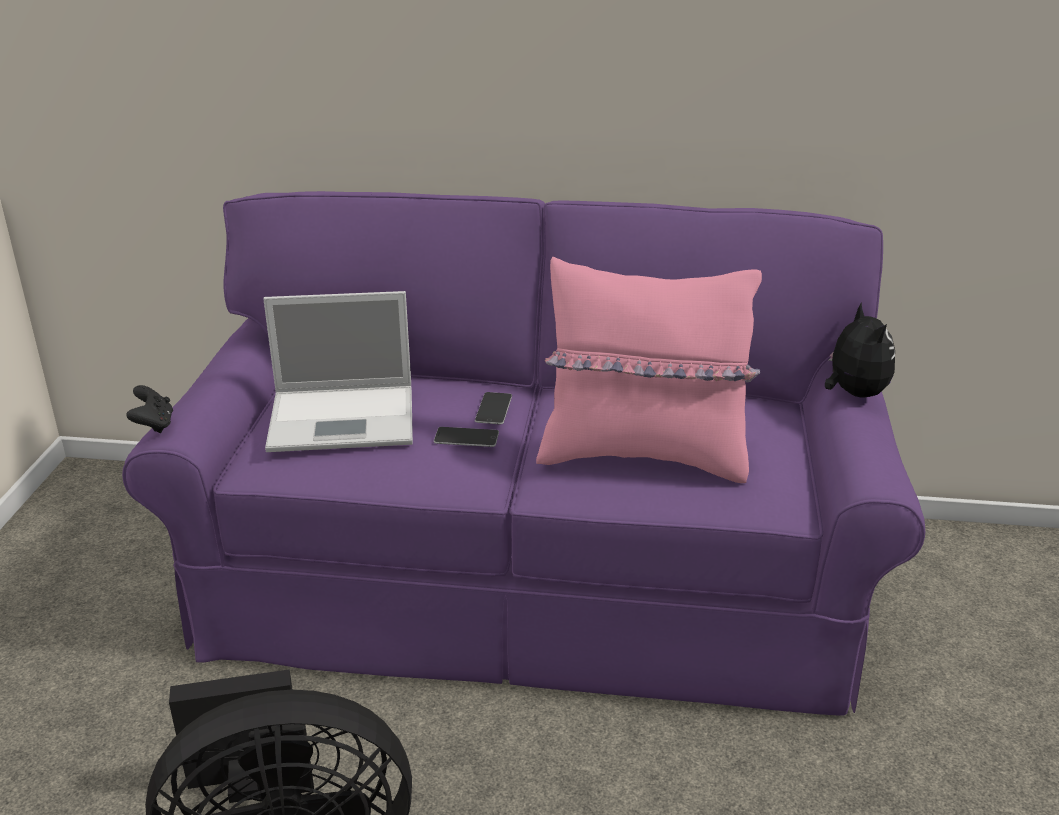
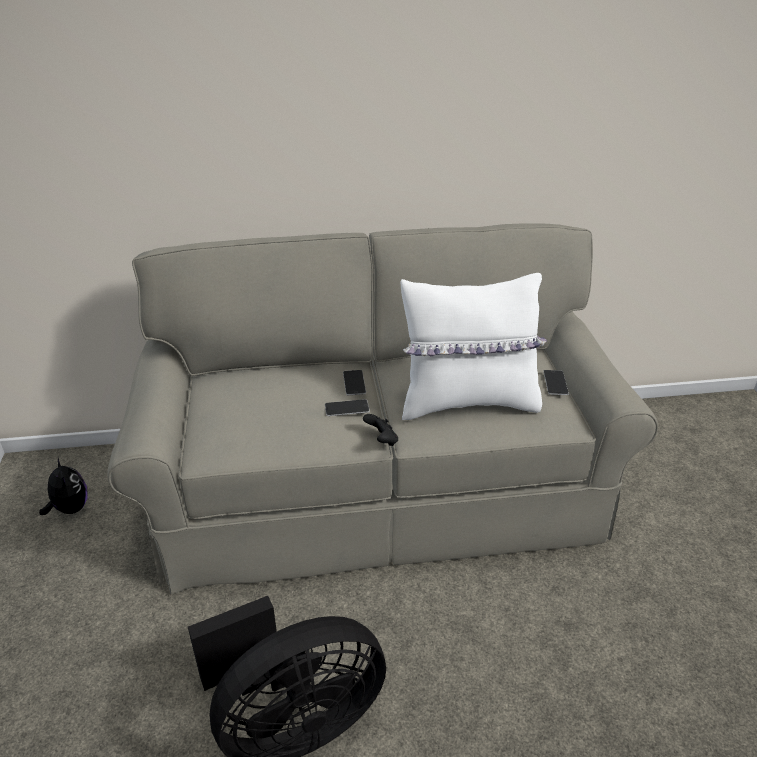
camera: 15 degrees left, 5 degrees up
(154, 425) = (124, 437): black game controller -> black game controller (382, 440)
(345, 418) = (256, 407): laptop -> none
(529, 583) = (378, 490): purple sofa -> grey sofa
(643, 456) = (468, 403): pink pillow -> white pillow
(789, 448) = (555, 382): none -> phone
(853, 393) = (581, 339): plush toy -> plush toy (70, 508)

